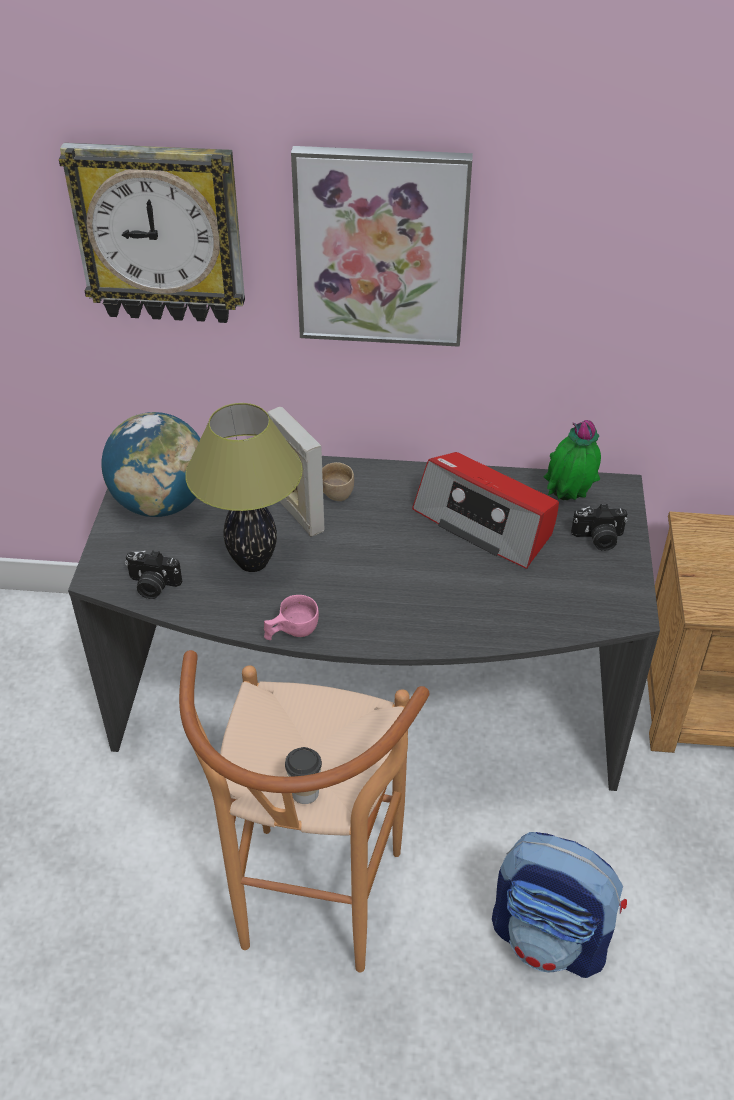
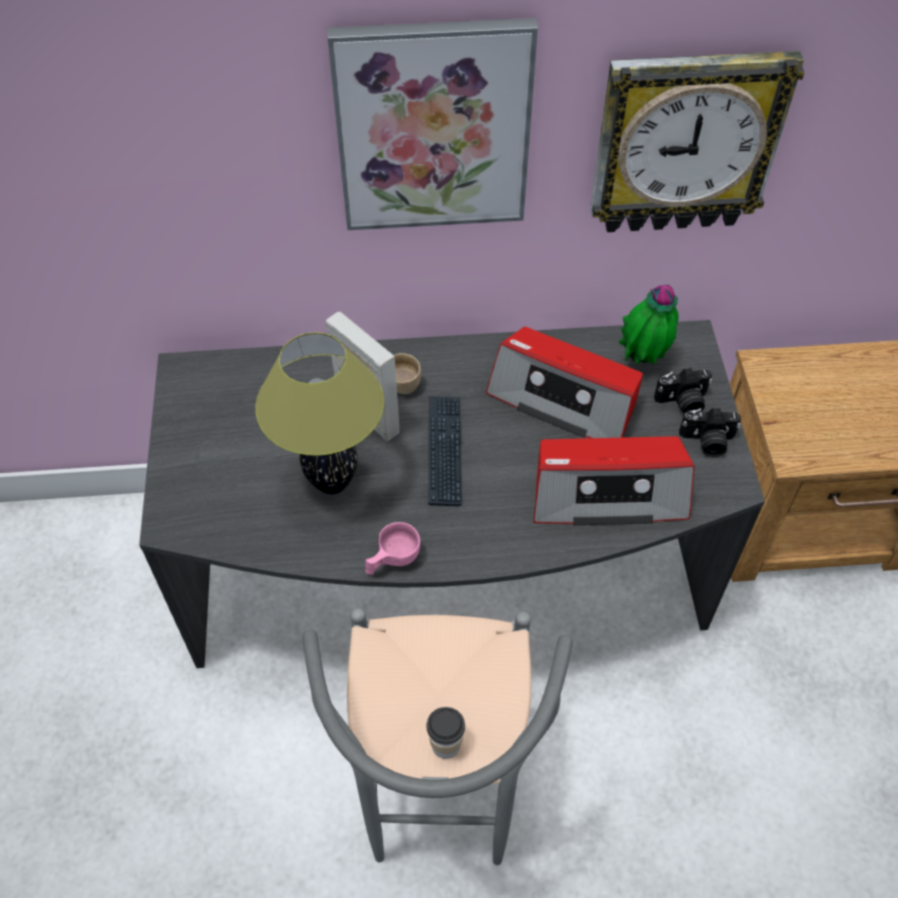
camera: 10 degrees left, 10 degrees up
(152, 586) = (231, 526): camera -> camera (707, 442)
(160, 234) = (177, 137): wall clock -> wall clock (685, 143)
(161, 503) = (217, 423): globe -> none
(313, 913) = (439, 811): brown stool -> grey stool
(362, 550) = (444, 451): none -> keyboard
(508, 603) = (607, 492): none -> radio
(551, 938) = (673, 795): backpack -> none

